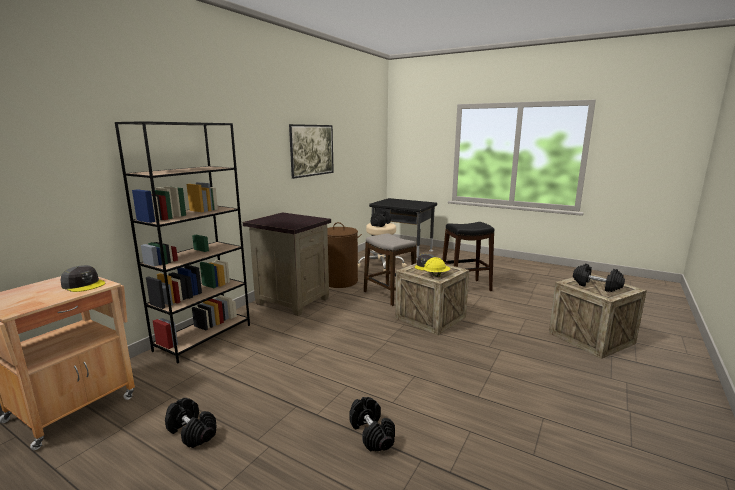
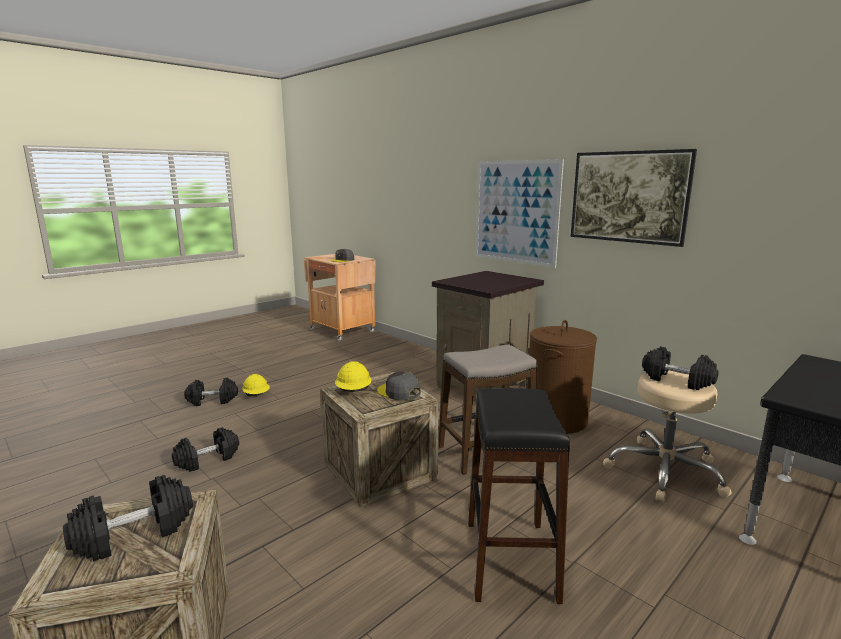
camera: 105 degrees right, 0 degrees up
(191, 432) = (285, 355): black dumbbell -> black dumbbell (207, 459)
(204, 337) = (412, 352): beige bookcase -> none
(257, 168) = (515, 212): none -> picture
(345, 404) = (256, 395): none -> yellow hard hat

